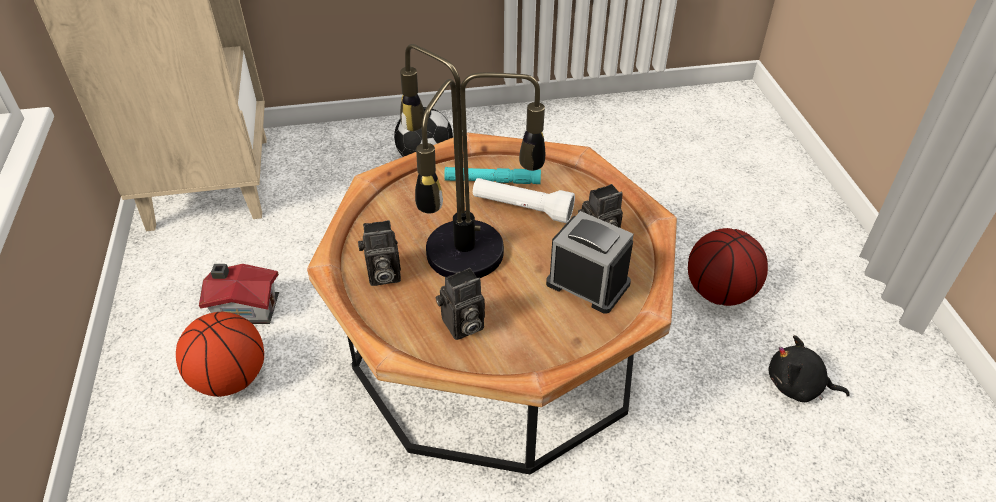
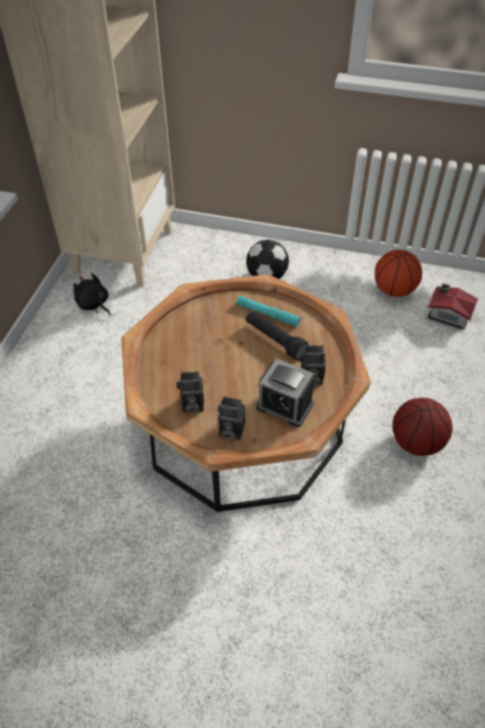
camera: 25 degrees right, 5 degrees up
(230, 379) = (77, 386): basketball -> basketball (394, 290)
(245, 307) = (105, 343): toy house -> toy house (448, 315)
(382, 275) = (163, 356): camera -> camera (230, 430)
(463, 253) = (220, 358): table lamp -> none
(522, 209) = (274, 340): white flashlight -> black flashlight
(588, 283) = (284, 405): alarm clock -> alarm clock turned 150 degrees clockwise
(798, 386) = (429, 528): black plush toy -> black plush toy (94, 304)

